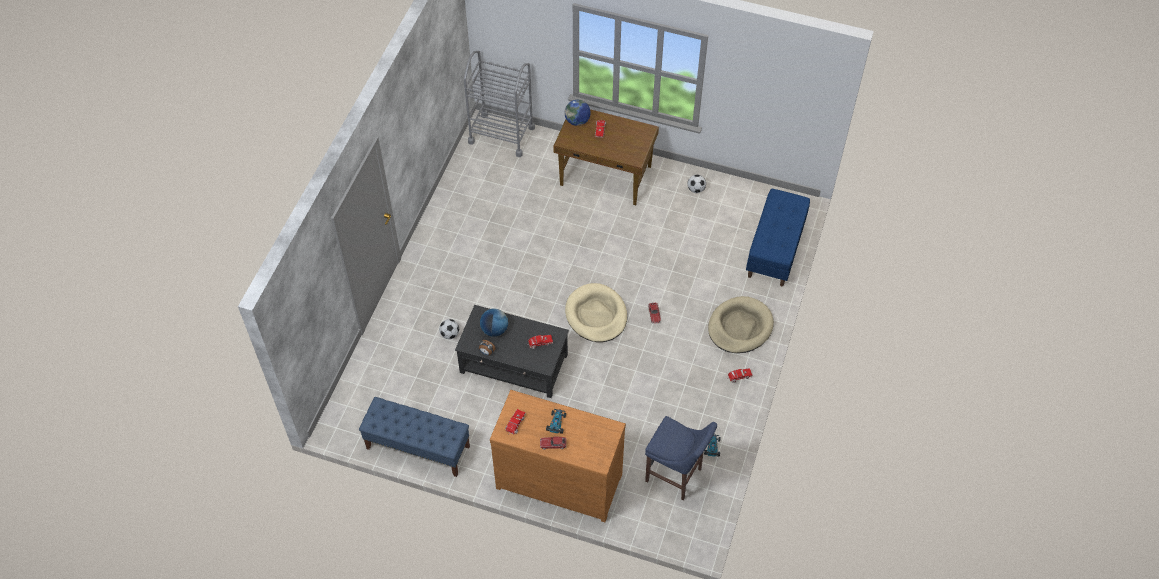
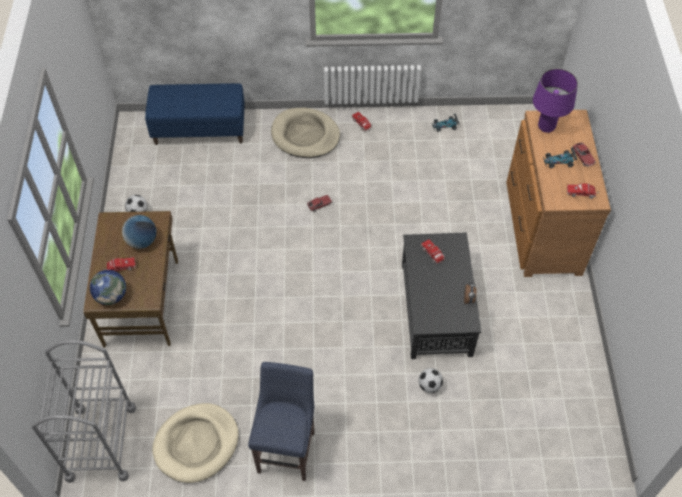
camera: 110 degrees left, 0 degrees up
(417, 447) = (581, 362): blue bench -> none
(494, 330) = (437, 302): globe -> globe (142, 241)
(596, 315) = (341, 253): beige dog bed -> beige dog bed (196, 444)
(599, 431) = (546, 126): none -> purple table lamp
(676, 476) = (488, 143): blue stool -> blue stool (287, 449)

